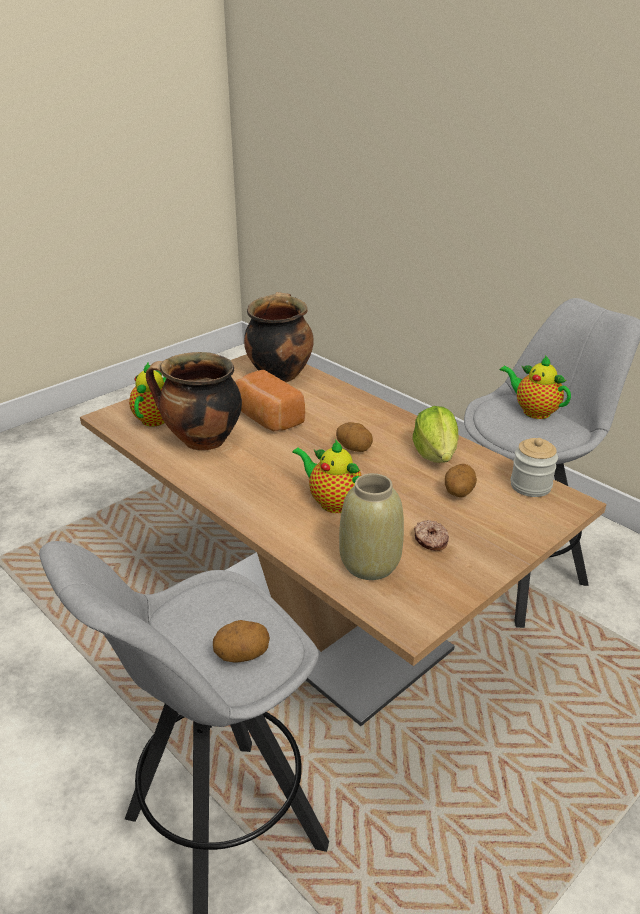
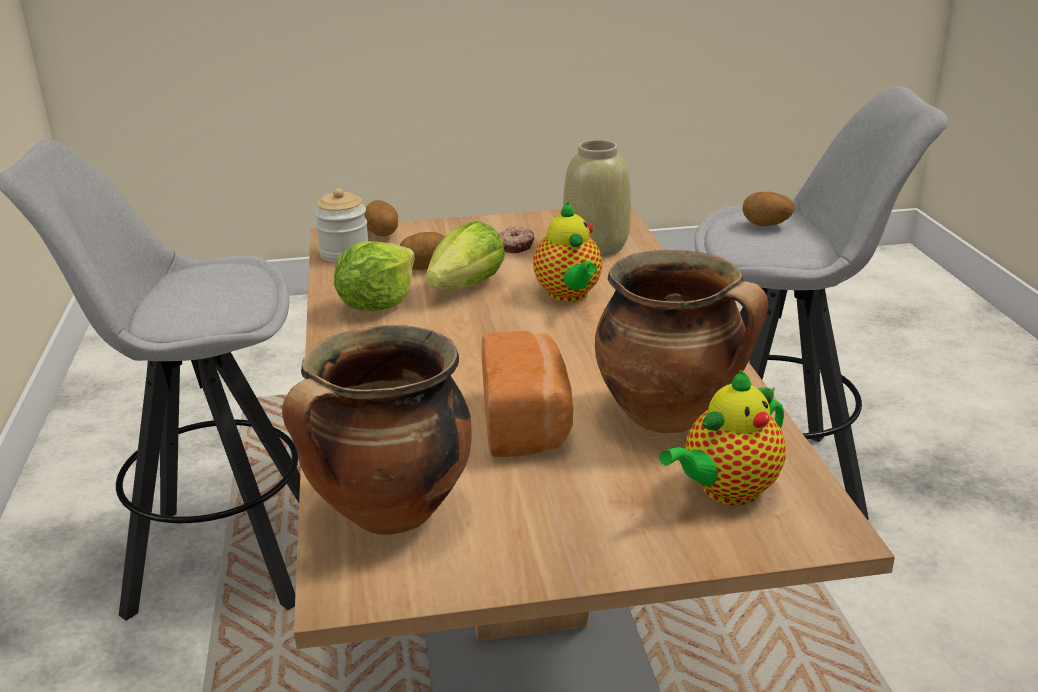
camera: 145 degrees left, 5 degrees down
(354, 448) = (462, 339): potato -> potato (381, 235)
(406, 486) = (467, 287): none -> lettuce
(533, 411) = (167, 307): teapot -> none

